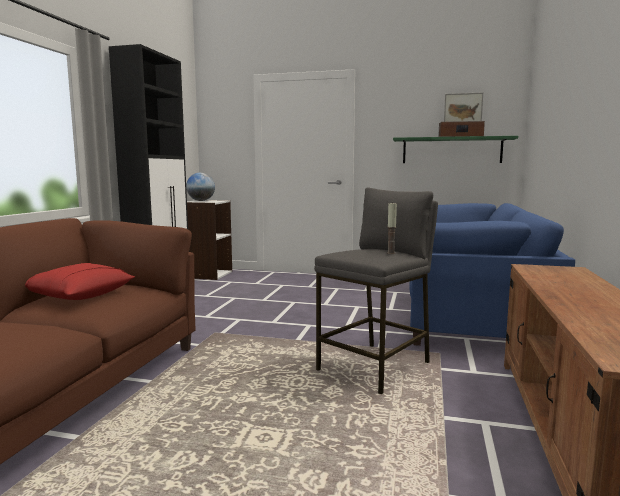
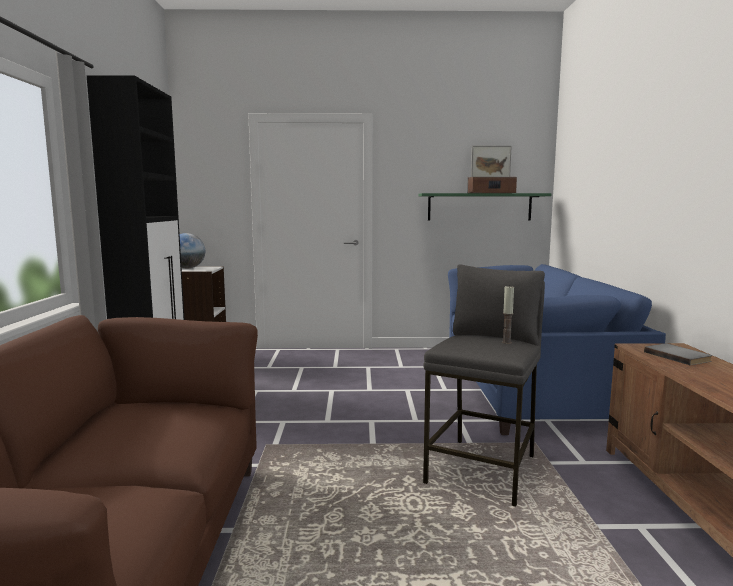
camera: 15 degrees left, 0 degrees up
(79, 295) = (128, 428): red pillow -> none
(560, 275) = (678, 356): none -> grey book

